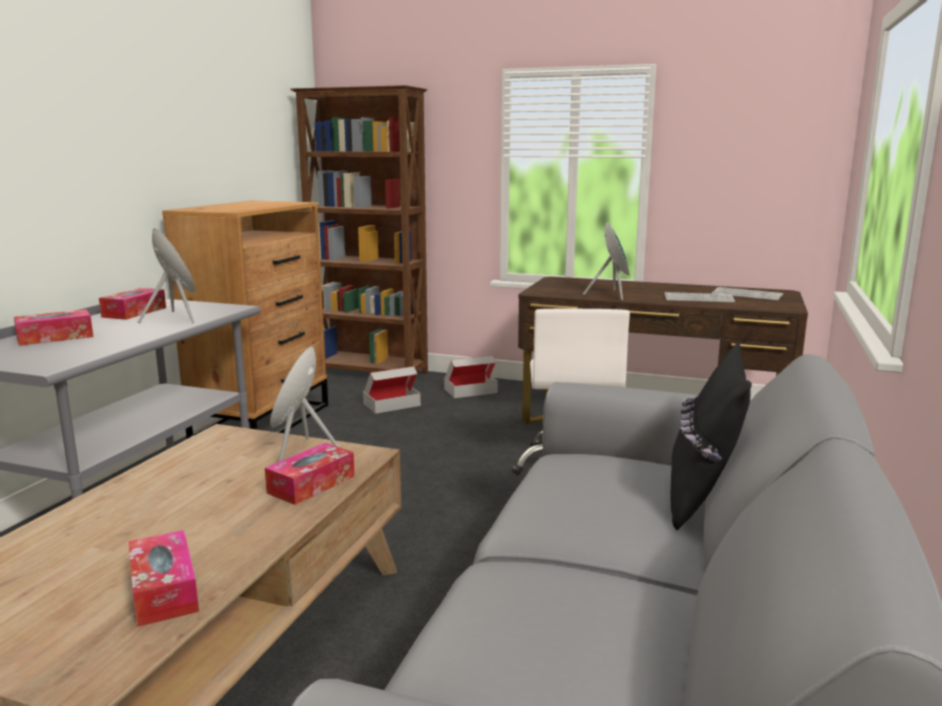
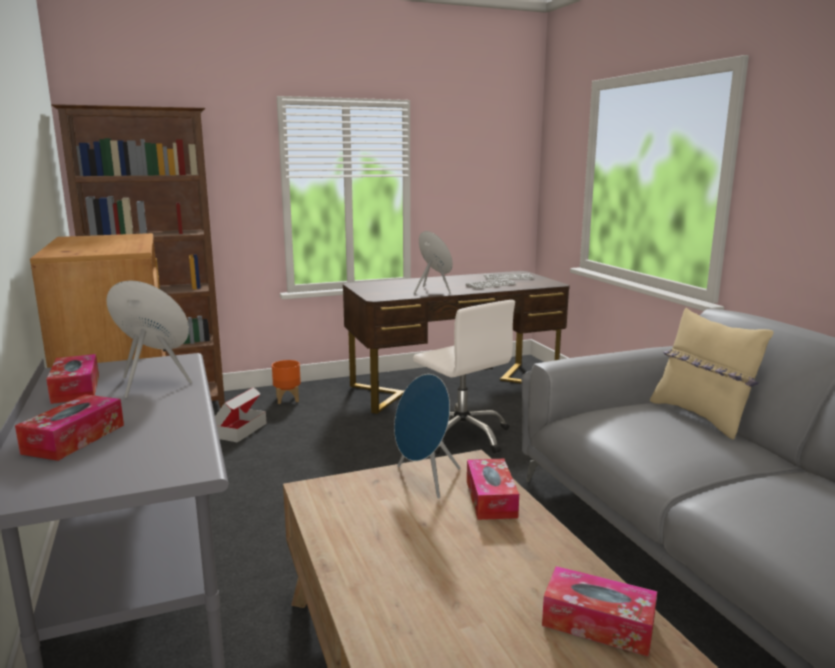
camera: 40 degrees left, 0 degrees up
(470, 391) = (287, 399): cardboard box -> orange planter
(702, 498) = (701, 417): black pillow -> beige pillow

